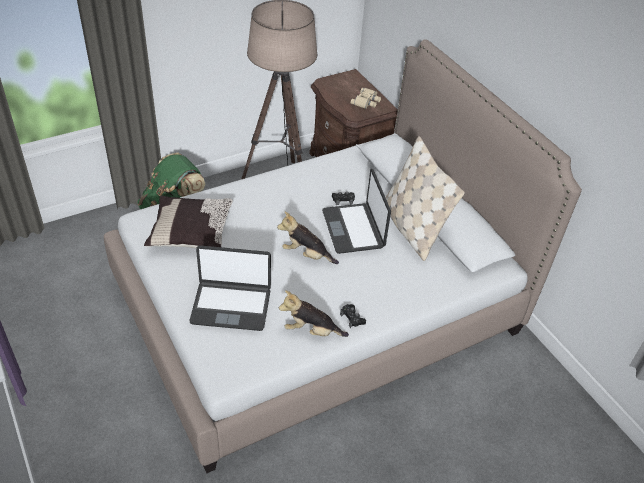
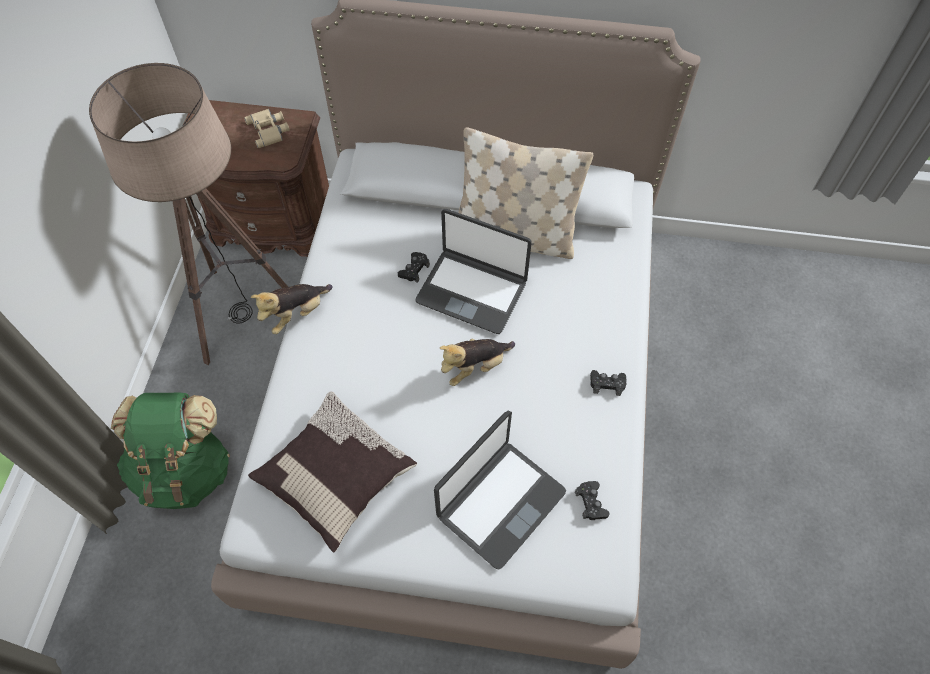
camera: 50 degrees left, 15 degrees up
(266, 347) = (591, 503): none -> black game controller
(311, 331) = (597, 438): plush toy -> plush toy (296, 314)

